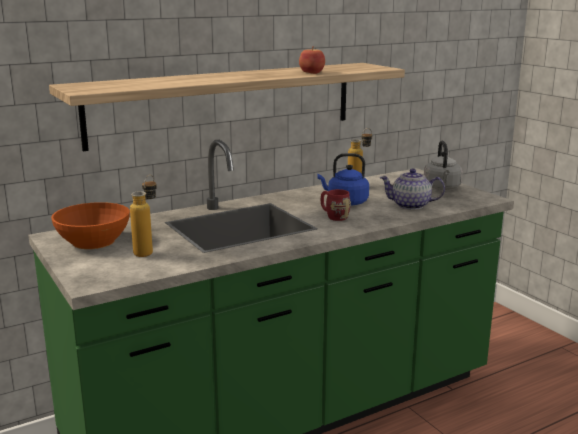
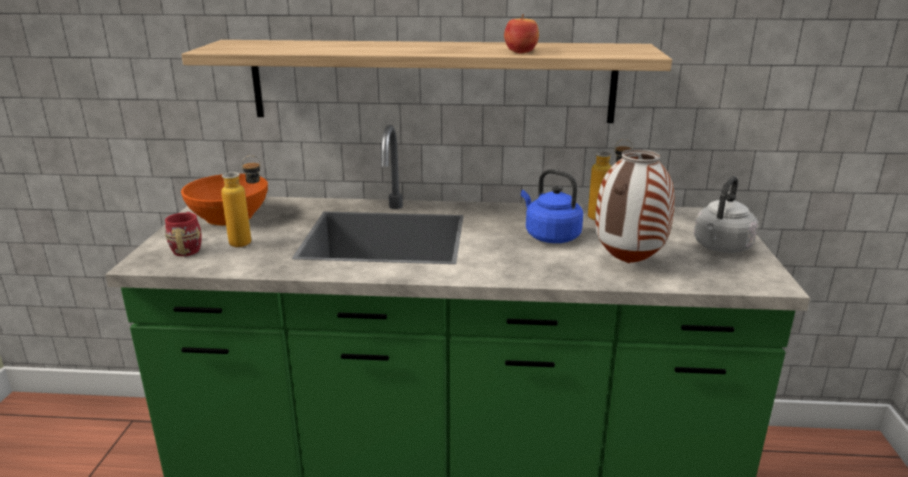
camera: 35 degrees right, 5 degrees up
(333, 216) = (503, 252): red mug -> red mug (188, 247)
(411, 206) = (628, 263): teapot -> vase

